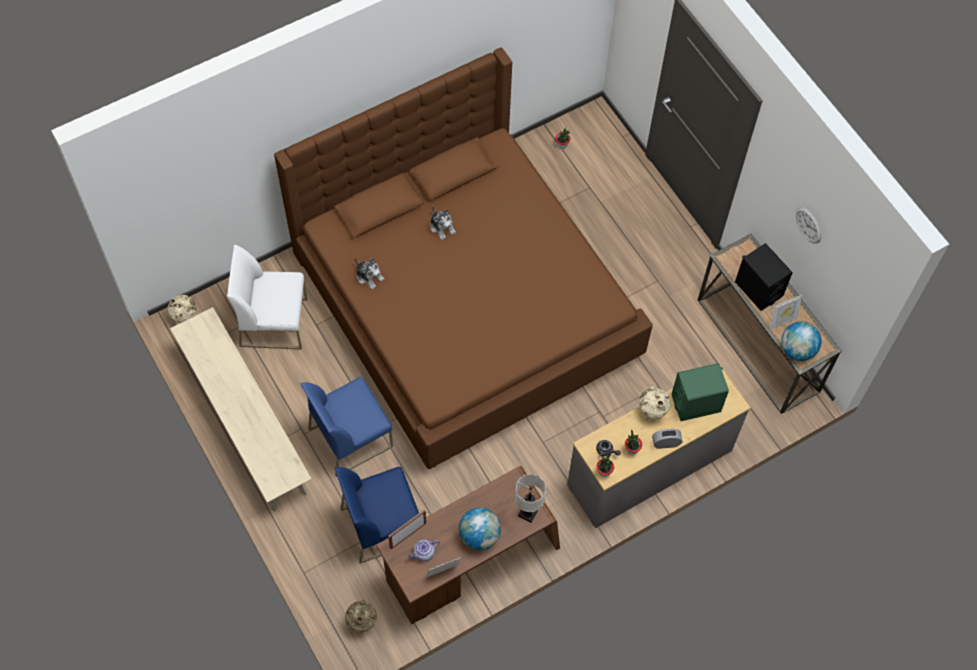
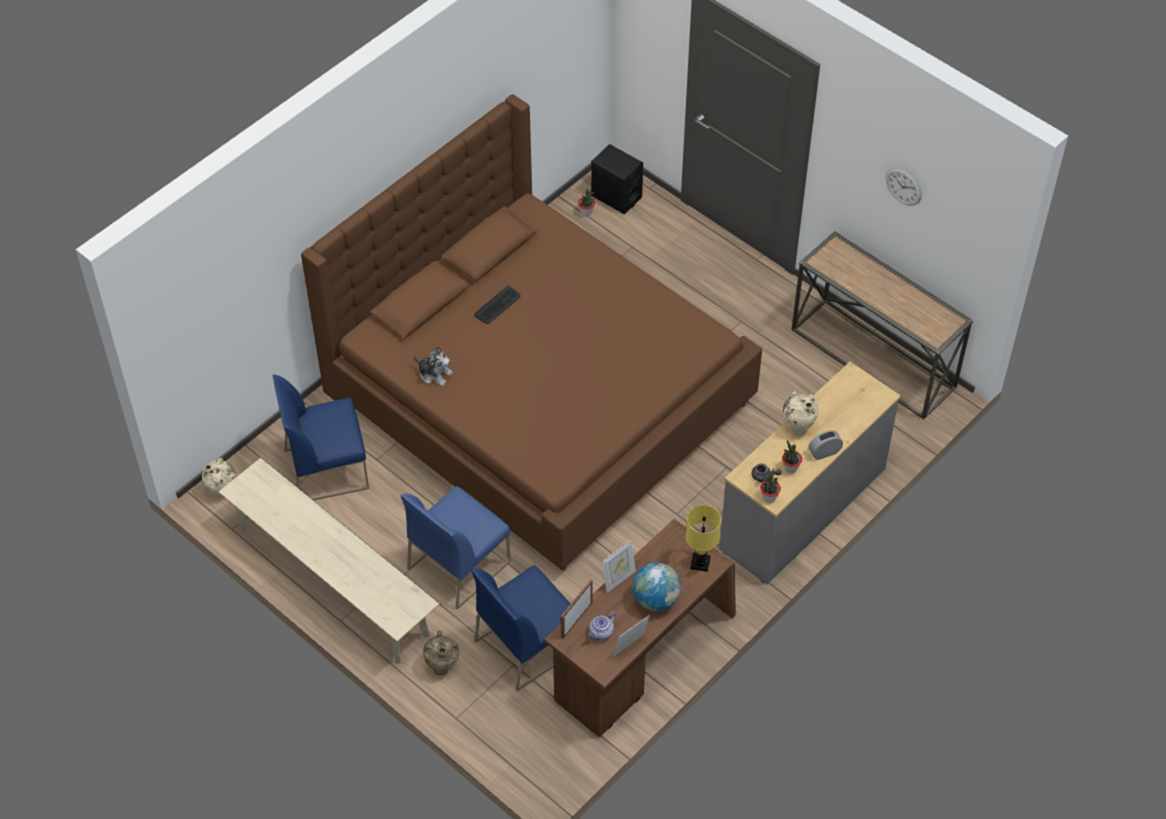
camera: 15 degrees left, 10 degrees down
(274, 322) = (327, 468): white chair -> blue chair
(362, 623) = (542, 752): beige vase -> beige vase (442, 666)
(442, 227) = (497, 305): plush toy -> keyboard
(527, 512) = (700, 562): white table lamp -> yellow table lamp
(696, 403) = (841, 405): green speaker -> none
(758, 289) = (863, 282): black speaker -> black speaker (616, 197)
(782, 321) = (900, 307): picture frame -> picture frame (618, 579)
(797, 350) = (926, 330): globe -> none

